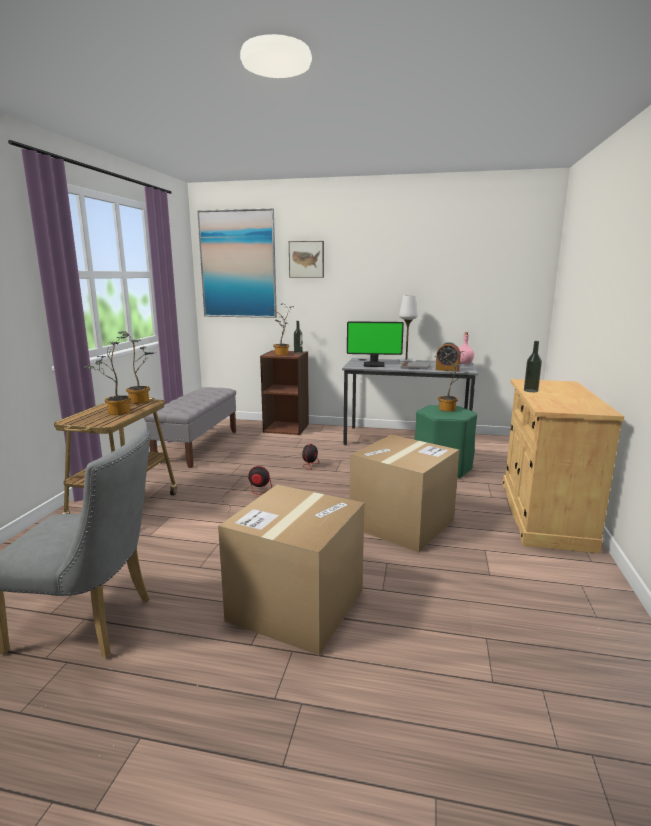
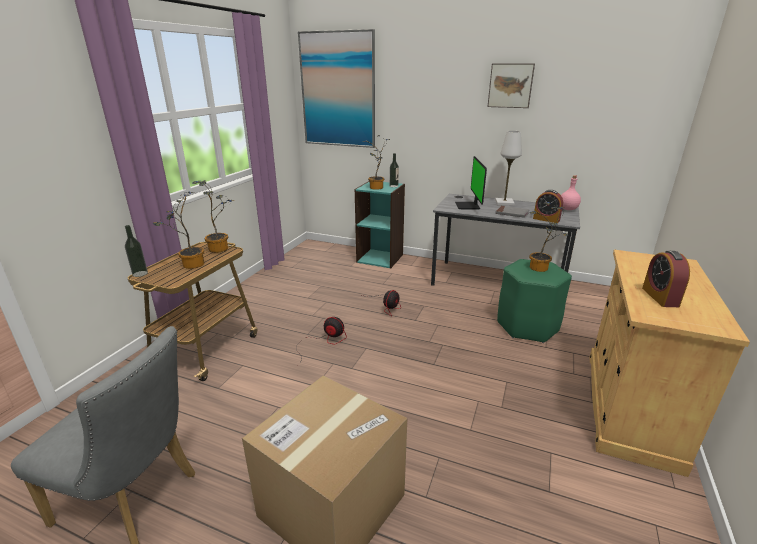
camera: 10 degrees right, 10 degrees up
(197, 446) = (291, 276): grey bench -> none
(286, 428) = (380, 258): brown bookcase -> turquoise bookcase
(306, 259) = (407, 86): picture -> picture (510, 85)
(374, 364) = (468, 206): monitor -> monitor turned 75 degrees clockwise
(402, 523) = (467, 401): cardboard box -> none
(530, 390) = (633, 275): bottle -> bottle (140, 274)
(554, 399) = (660, 297): none -> alarm clock

